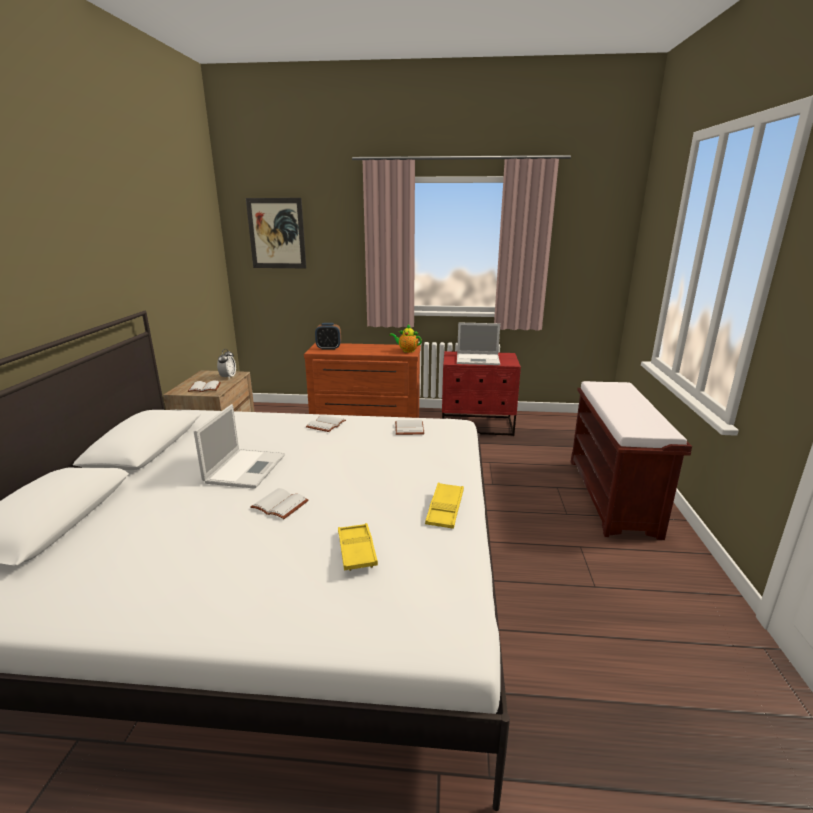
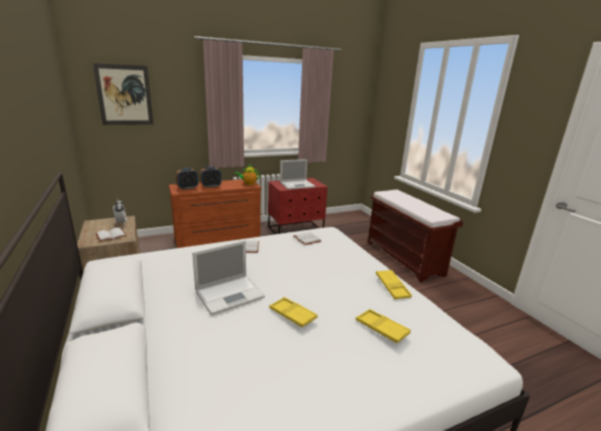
camera: 30 degrees left, 0 degrees up
(246, 468) = (230, 294): laptop -> laptop turned 75 degrees clockwise
(278, 505) = (292, 315): white book -> yellow tray
(357, 349) = (211, 186): none -> alarm clock

